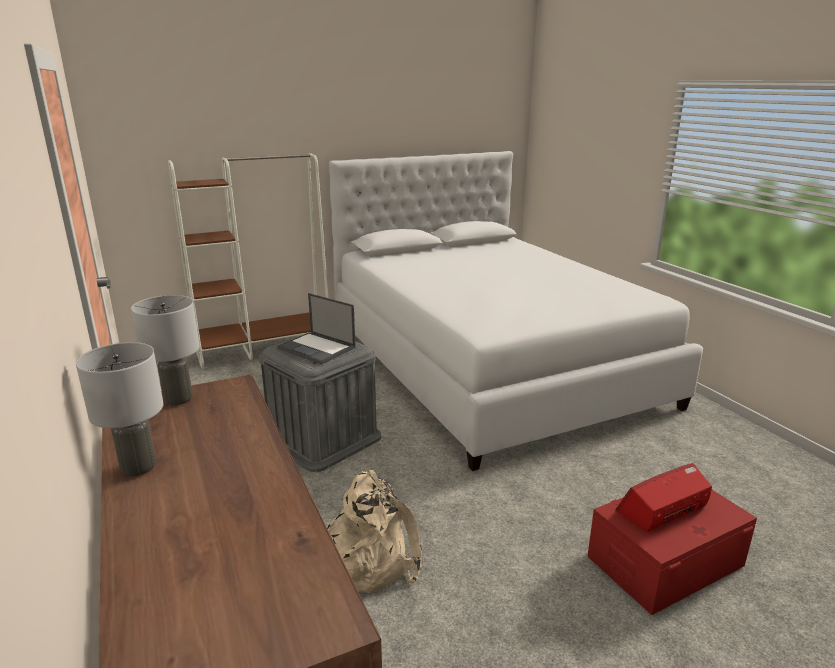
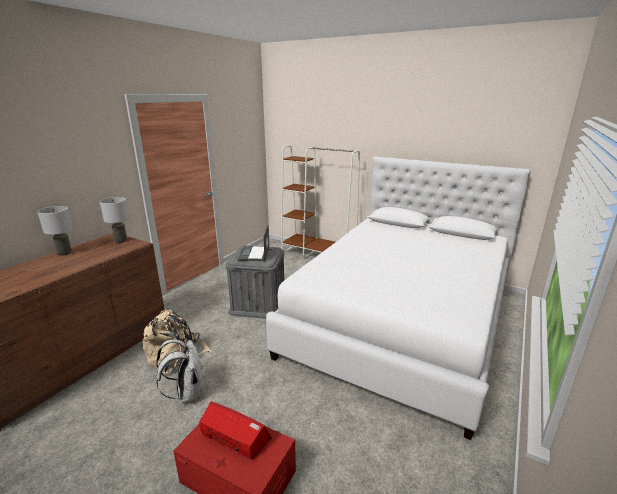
camera: 55 degrees right, 0 degrees up
(480, 567) = (187, 393): none -> white backpack

